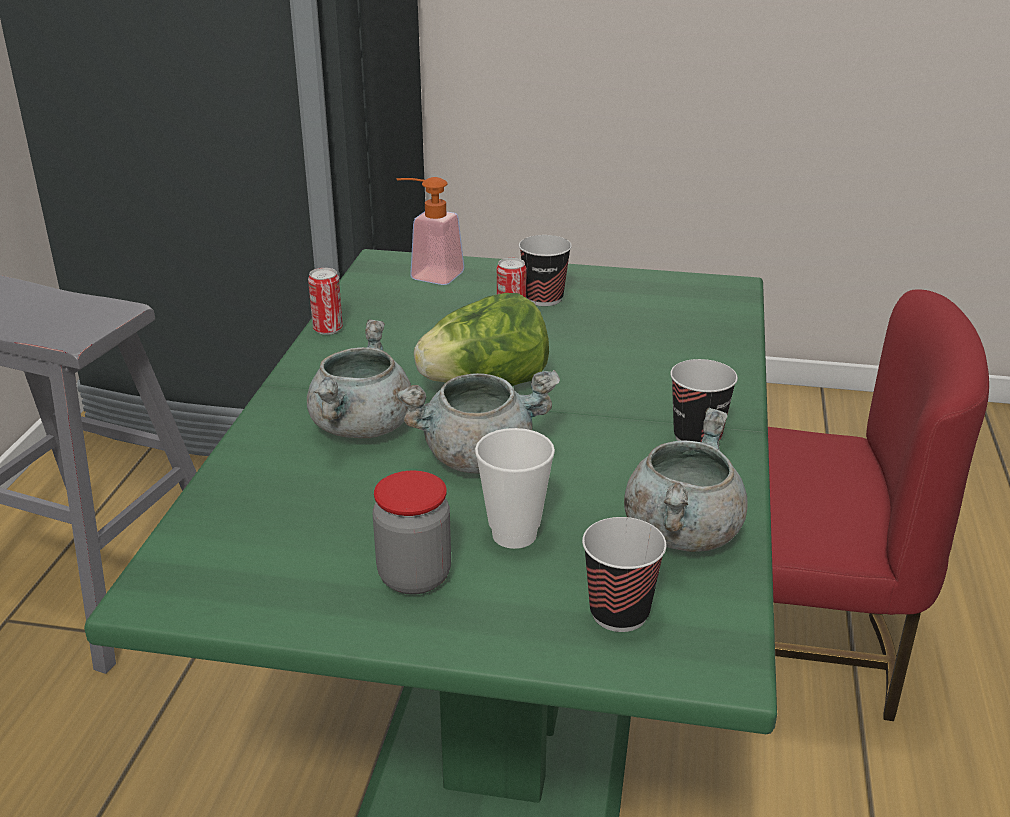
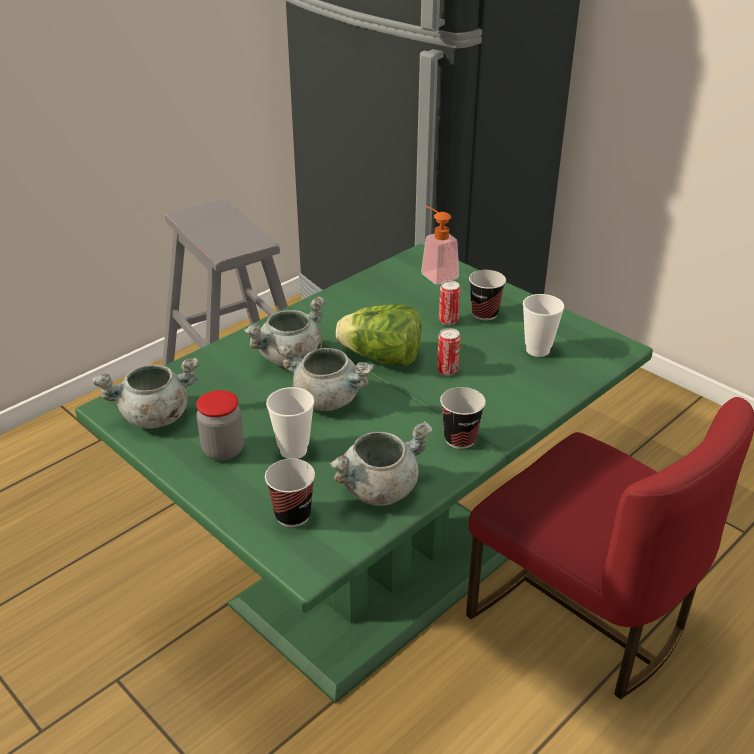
camera: 35 degrees right, 5 degrees up
(248, 578) = (155, 417): none -> grey cooking pot
(328, 329) = (339, 291): can -> can (447, 370)
(653, 316) = (537, 350): none -> cup

